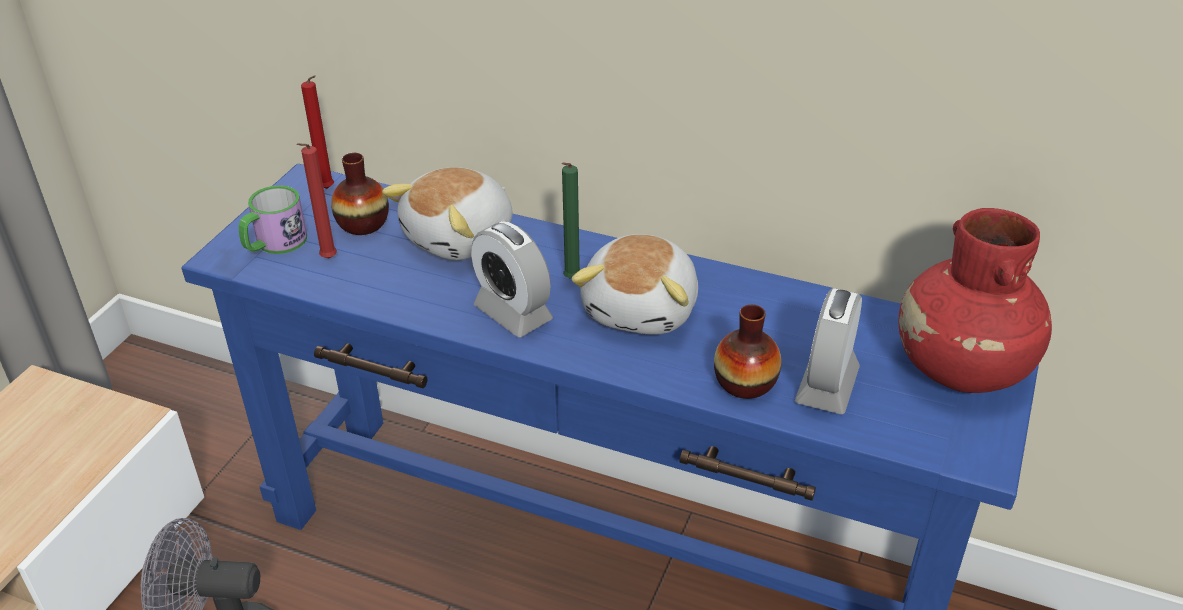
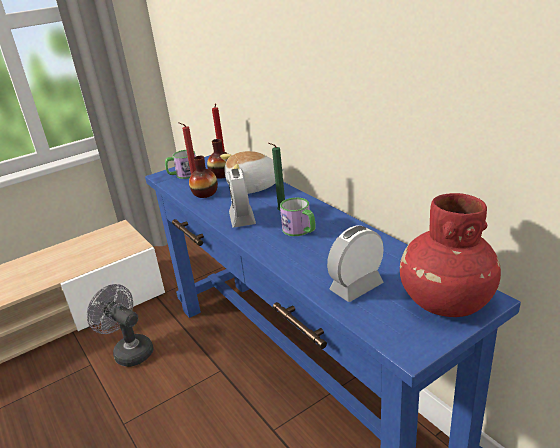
camera: 35 degrees right, 10 degrees down
(643, 309) = (300, 230): plush toy -> mug
(745, 383) = (314, 273): vase -> vase (205, 193)

